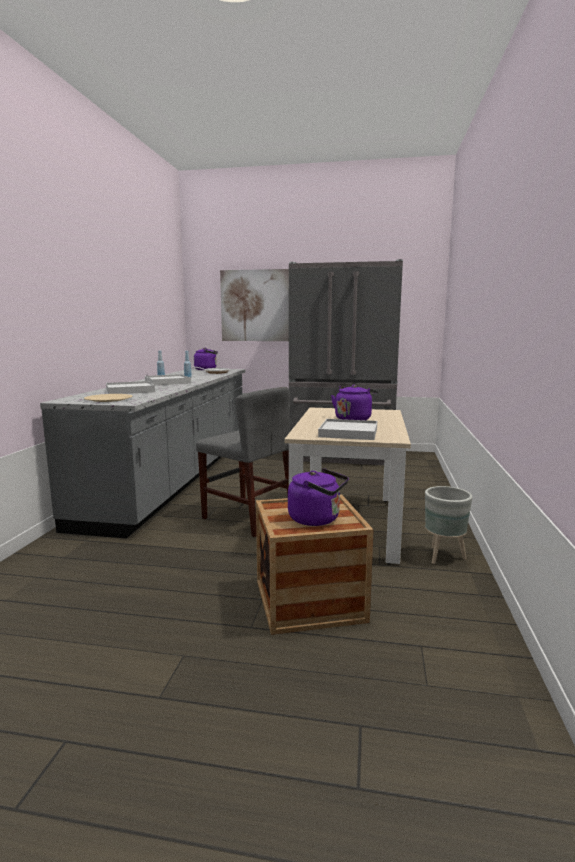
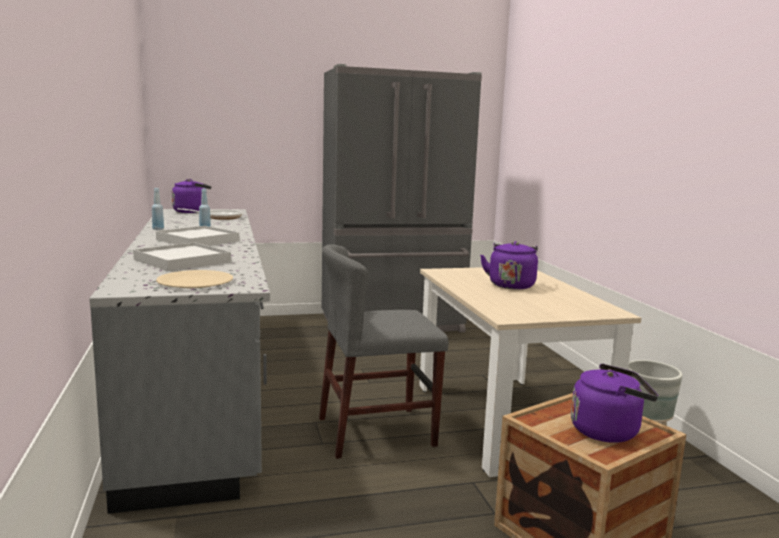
camera: 25 degrees left, 0 degrees up
(248, 517) = (376, 432): grey chair -> grey chair turned 150 degrees clockwise
(254, 305) = (258, 118): picture -> none
(348, 432) = (548, 307): white tray -> none

